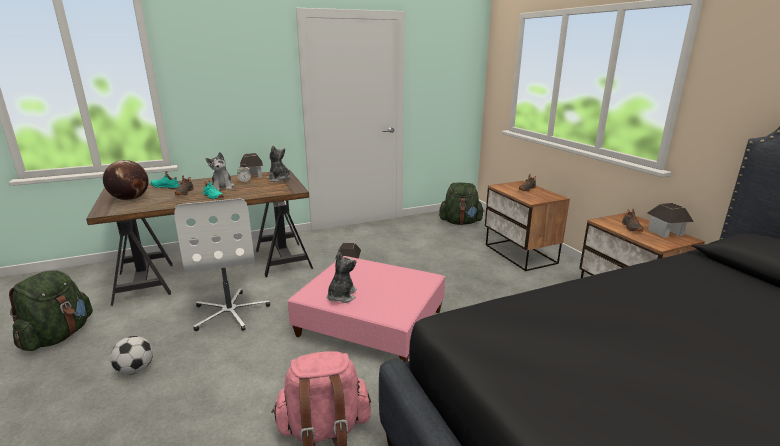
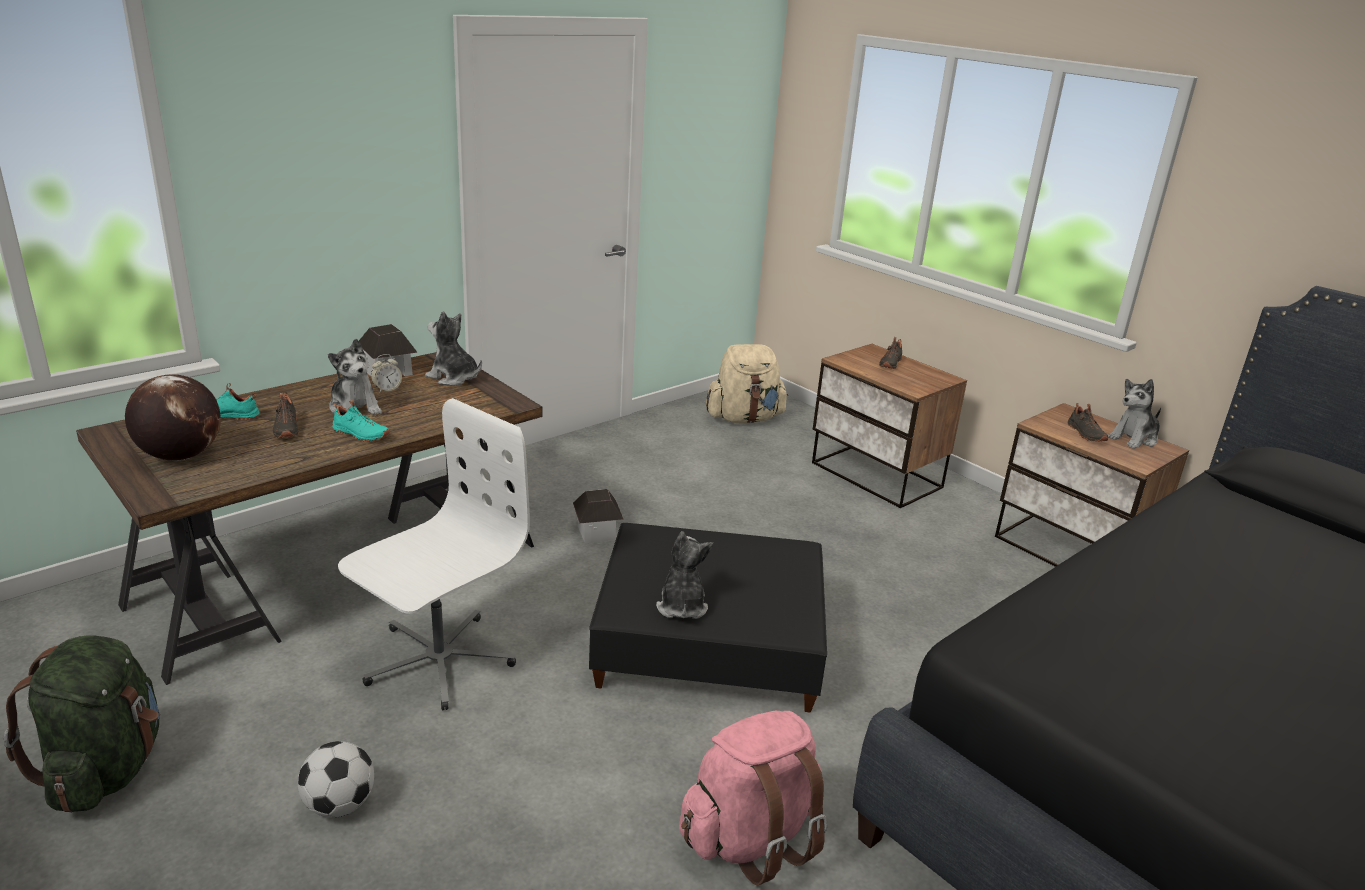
camera: 20 degrees left, 5 degrees up
(230, 312) = (438, 660): white office chair -> white office chair turned 105 degrees counterclockwise
(370, 323) = (708, 642): pink ottoman -> black ottoman
(460, 222) = (744, 418): green backpack -> beige backpack
(665, 232) = (1134, 438): toy house -> plush toy

